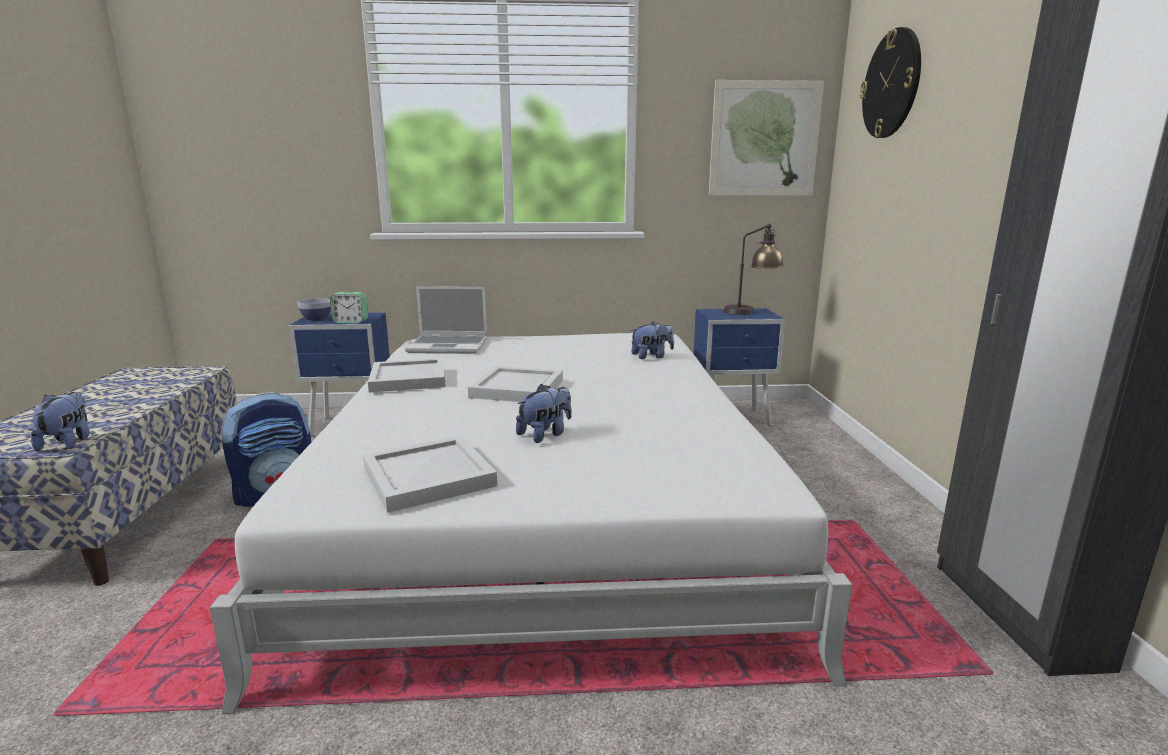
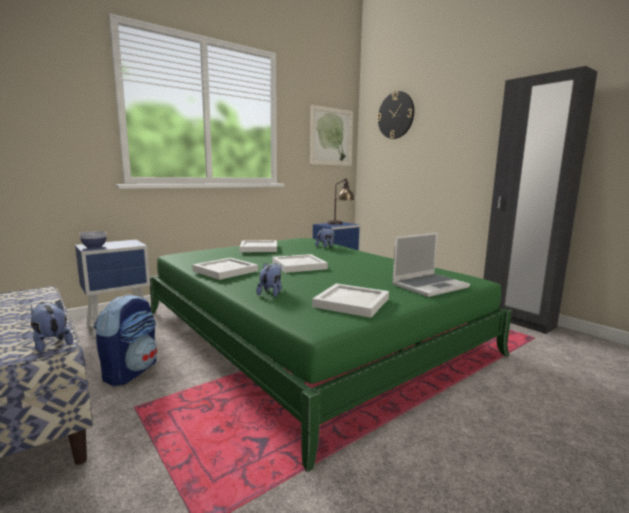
camera: 35 degrees left, 5 degrees down
(350, 321) = (127, 245): alarm clock -> none
(449, 346) = (202, 255): laptop -> laptop (430, 286)
(537, 345) = (258, 248): none -> white tray
(543, 501) = (308, 331): white bed -> green bed
(545, 434) = (358, 279): plush toy -> plush toy (271, 293)

